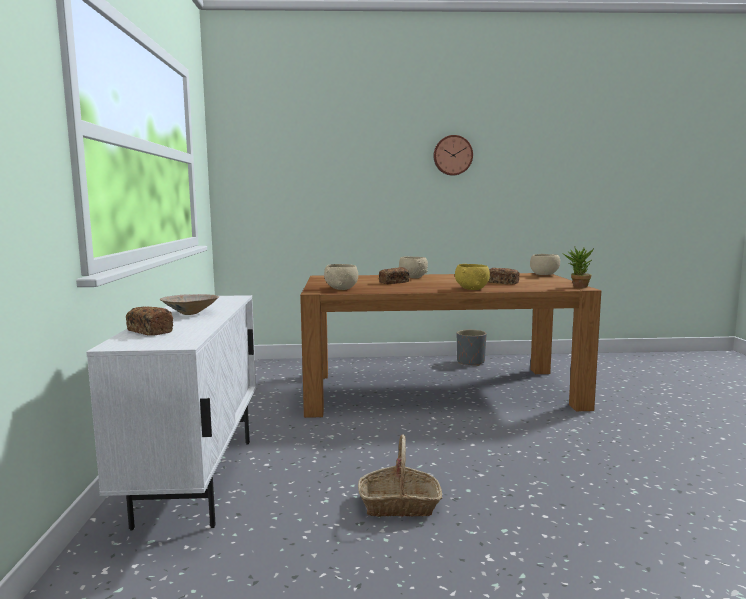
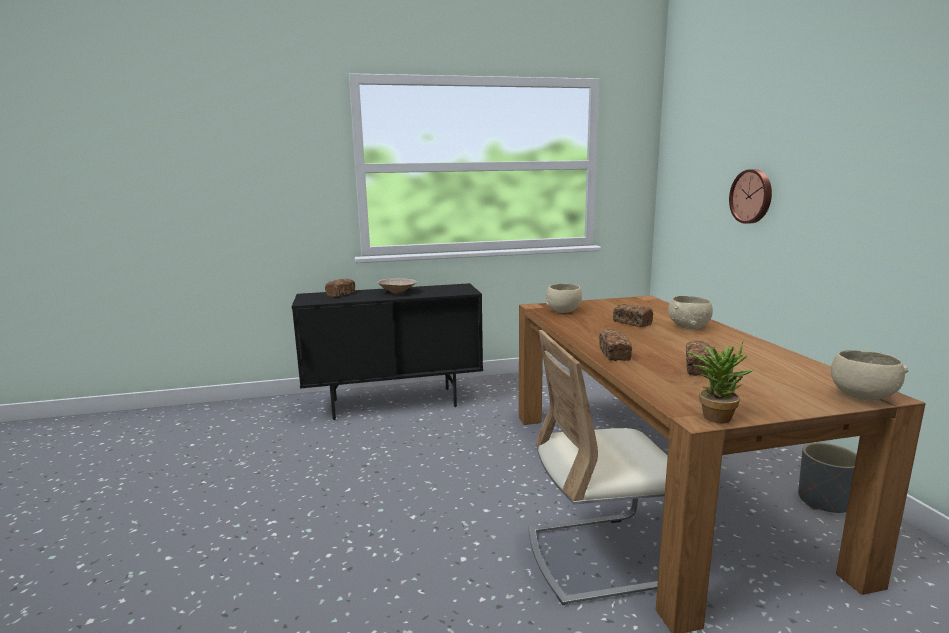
camera: 80 degrees right, 5 degrees up
(198, 480) = (394, 403): white cabinet -> black cabinet
(399, 504) = (356, 478): basket -> none
(452, 155) = (897, 139): wall clock -> wall clock (752, 196)
(472, 289) = (614, 354): yellow bowl -> bread
(529, 416) = (602, 556): none -> beige chair

